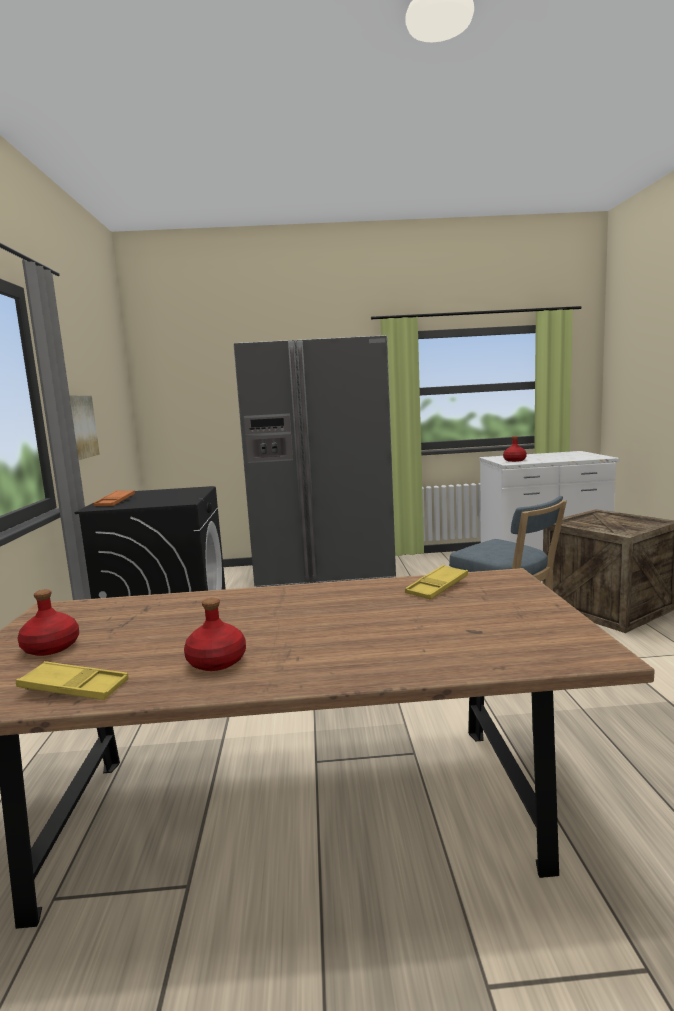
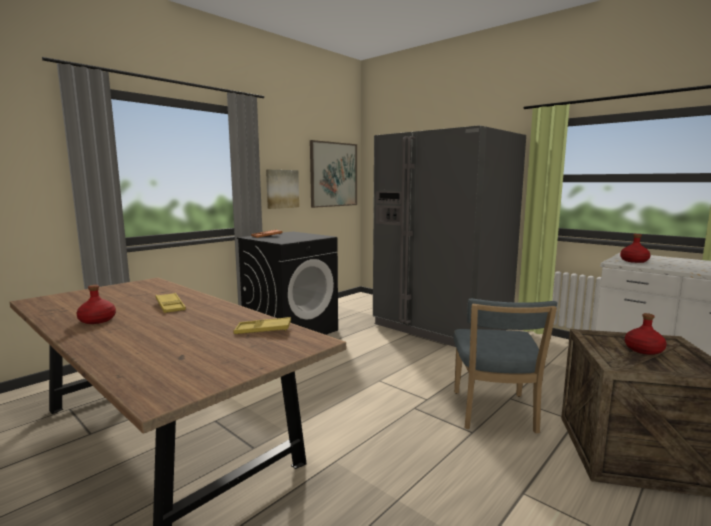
camera: 45 degrees right, 0 degrees up
(50, 648) = (101, 294): red bottle -> red bottle (643, 350)
(74, 688) = (56, 310): yellow tray -> yellow tray (170, 306)
(114, 401) = (333, 174): none -> picture

